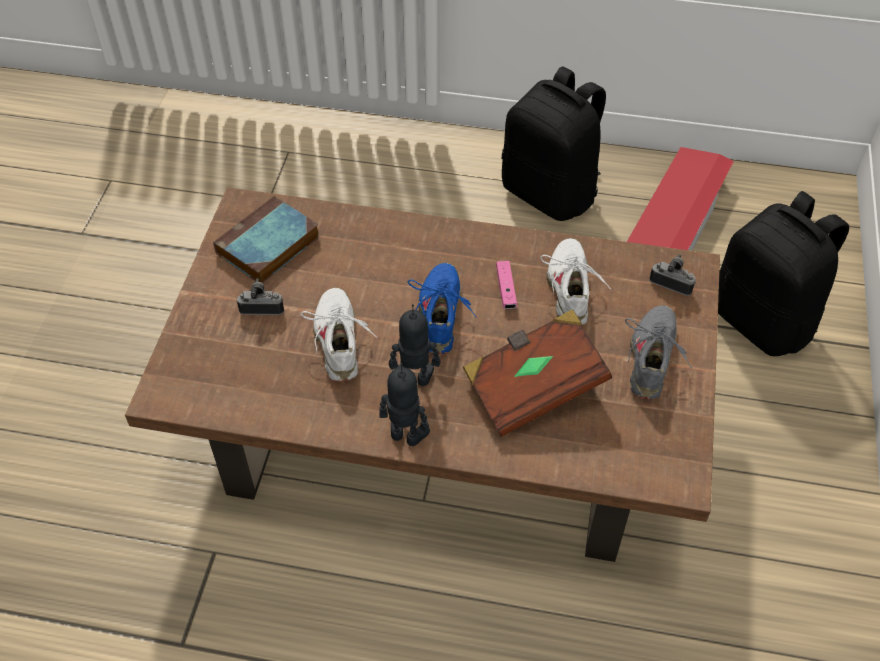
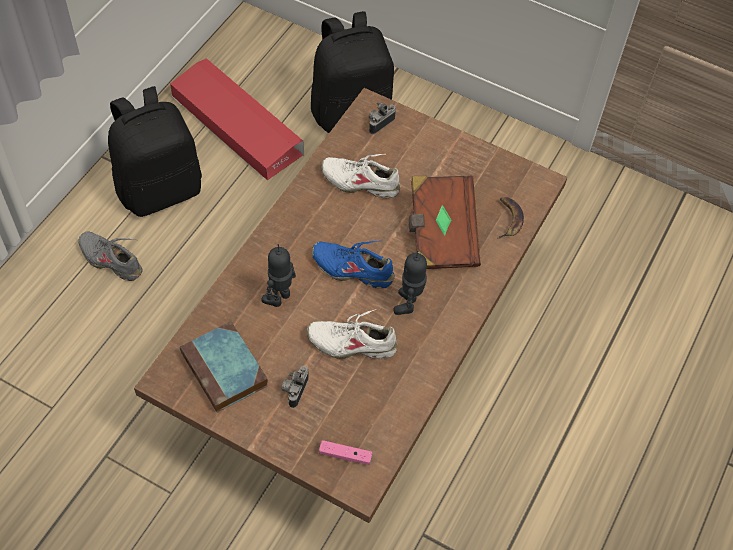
camera: 75 degrees left, 5 degrees up
(405, 436) = (457, 324): toy robot -> toy robot (280, 298)
(506, 289) = (344, 221): pink game controller -> pink game controller (345, 455)
(596, 455) = (508, 219): none -> banana
(652, 358) = (441, 159): grey shoe -> grey shoe (111, 260)

